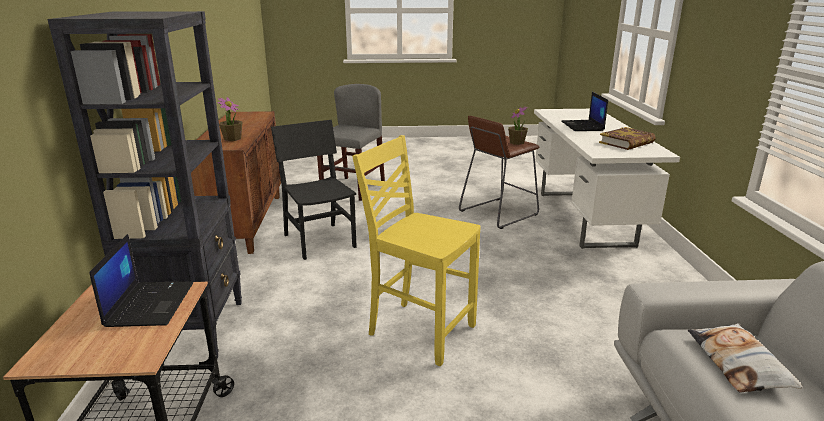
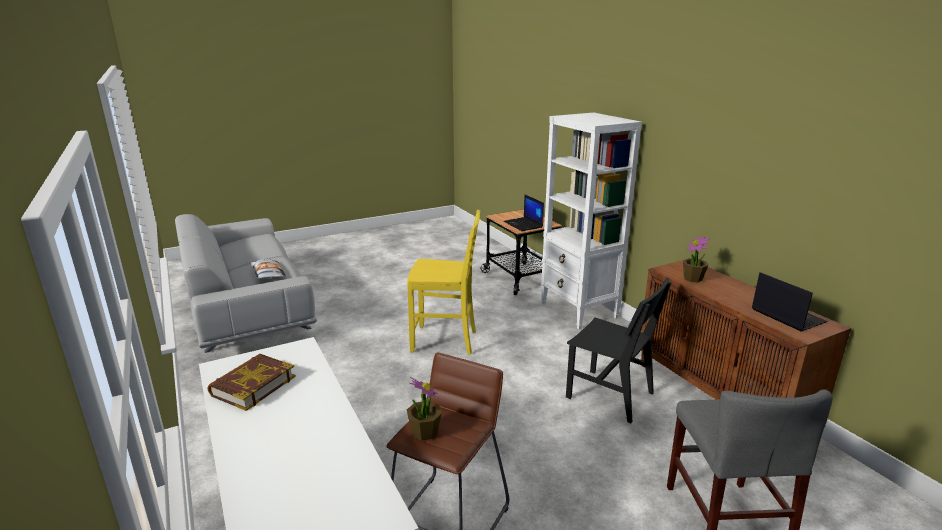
camera: 155 degrees right, 0 degrees up
(193, 329) = (579, 311): black bookcase -> white bookcase
(583, 126) = (308, 436): laptop -> laptop (786, 315)

